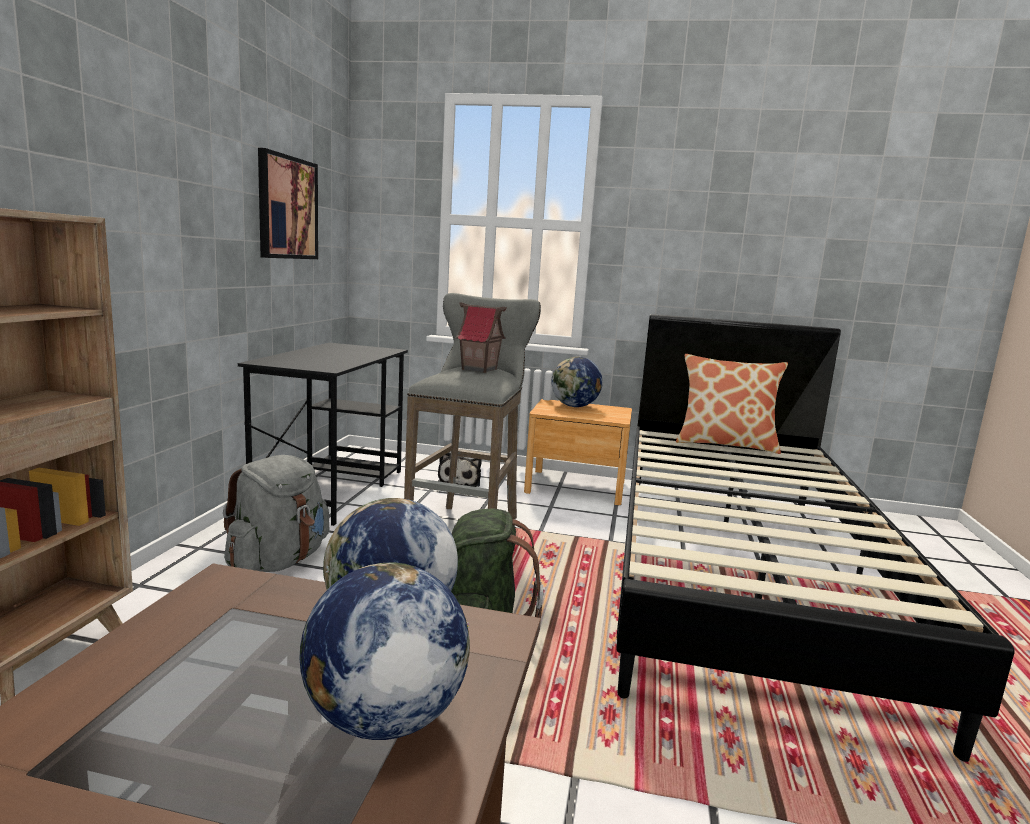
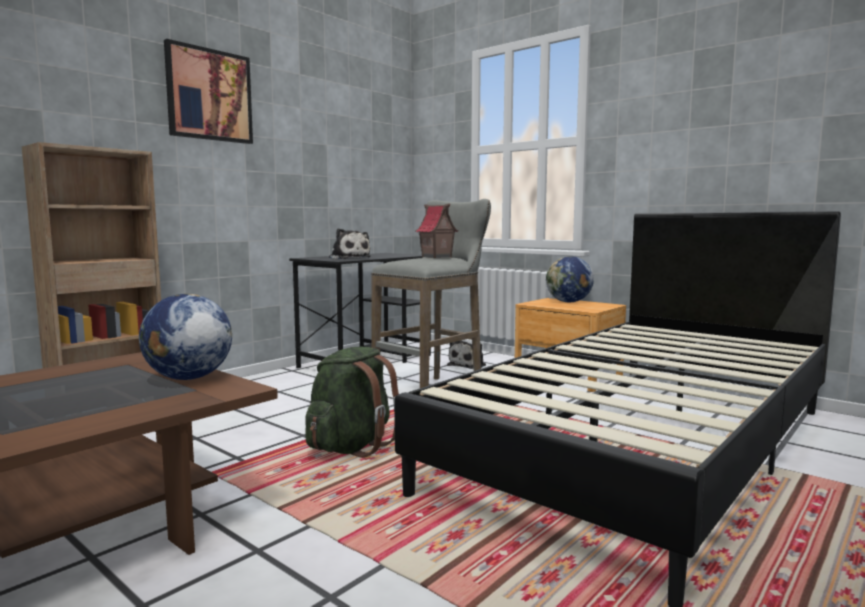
camera: 30 degrees right, 5 degrees down
(278, 561) = (281, 392): grey backpack -> none
(287, 208) = (343, 152): picture -> picture (209, 95)
(327, 362) = (348, 258): none -> plush toy
(383, 719) = (108, 405): globe -> none
(725, 444) = (701, 336): pillow -> none

